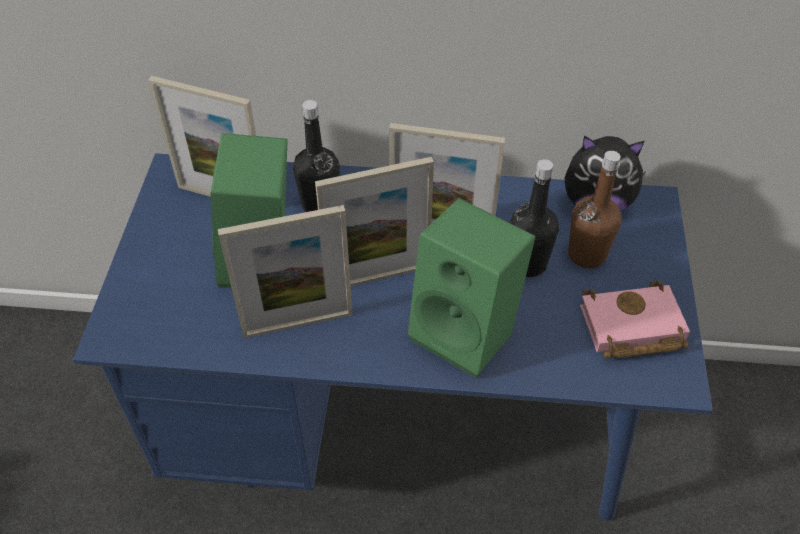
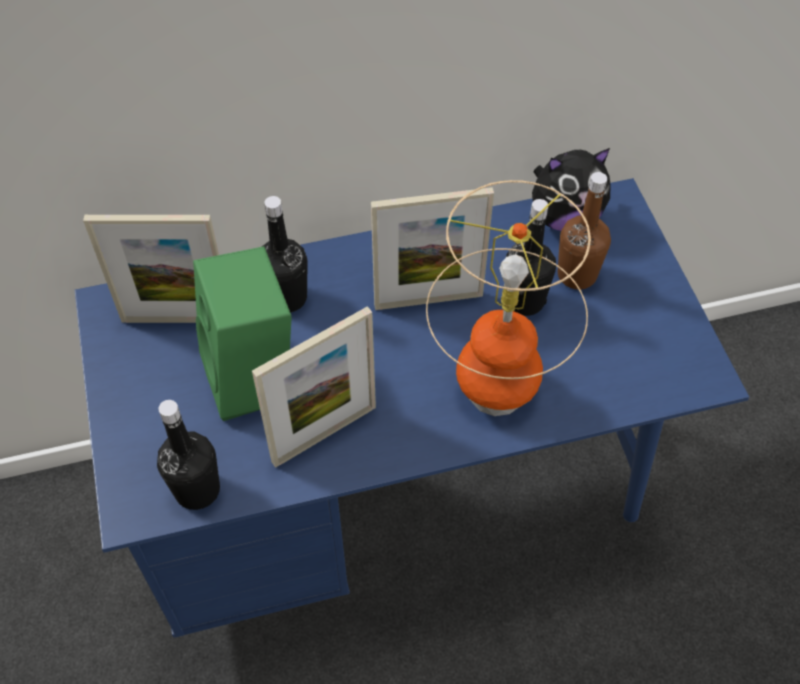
camera: 20 degrees left, 5 degrees up
(171, 336) = (197, 490): none -> black bottle
(378, 277) = (383, 359): picture frame -> none
(467, 332) = (496, 390): green speaker -> table lamp
(630, 328) = (646, 338): pink book -> none

